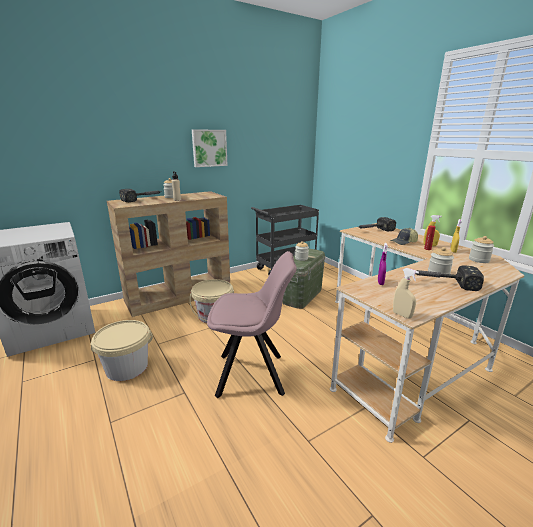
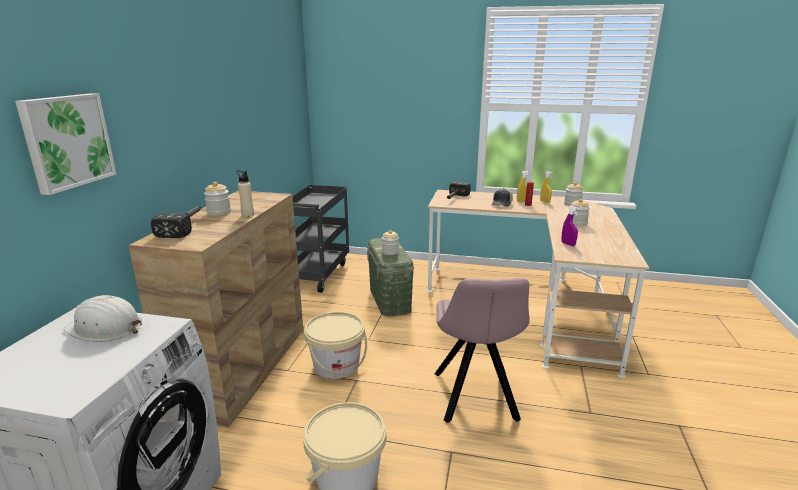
camera: 45 degrees left, 0 degrees up
(51, 230) = (105, 328): none -> white hard hat
(209, 148) = (225, 123): picture -> picture (66, 141)
(251, 375) = (475, 396): pink chair -> pink chair turned 135 degrees clockwise
(402, 315) = (629, 262): beige spray bottle -> none
(442, 282) = (594, 230): hammer -> none

